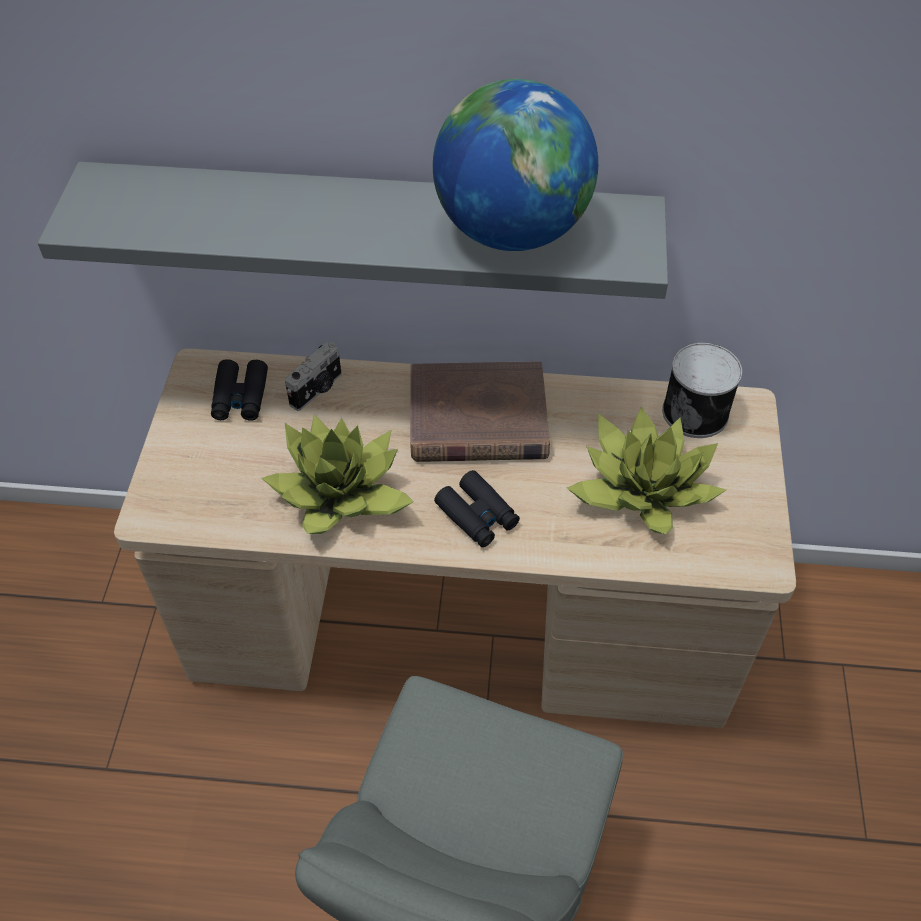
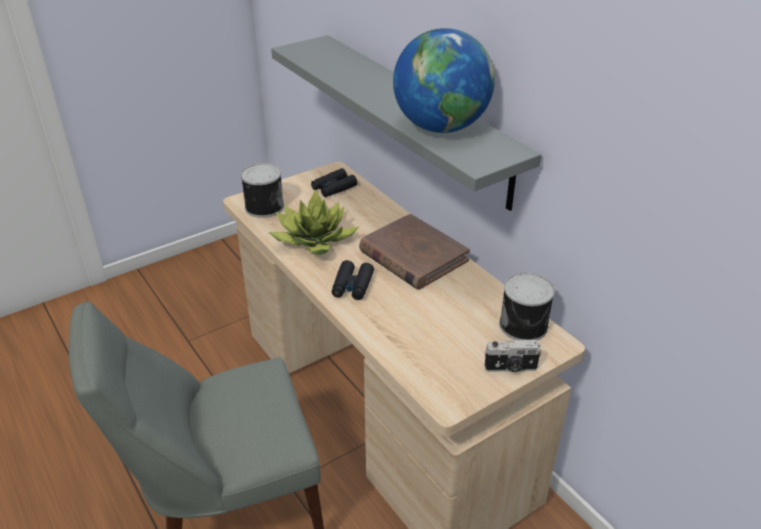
camera: 50 degrees right, 15 degrees down
(193, 500) = (263, 206): none -> can
(317, 390) = (365, 204): camera -> camera (511, 368)
(641, 489) = (441, 331): potted plant -> none

